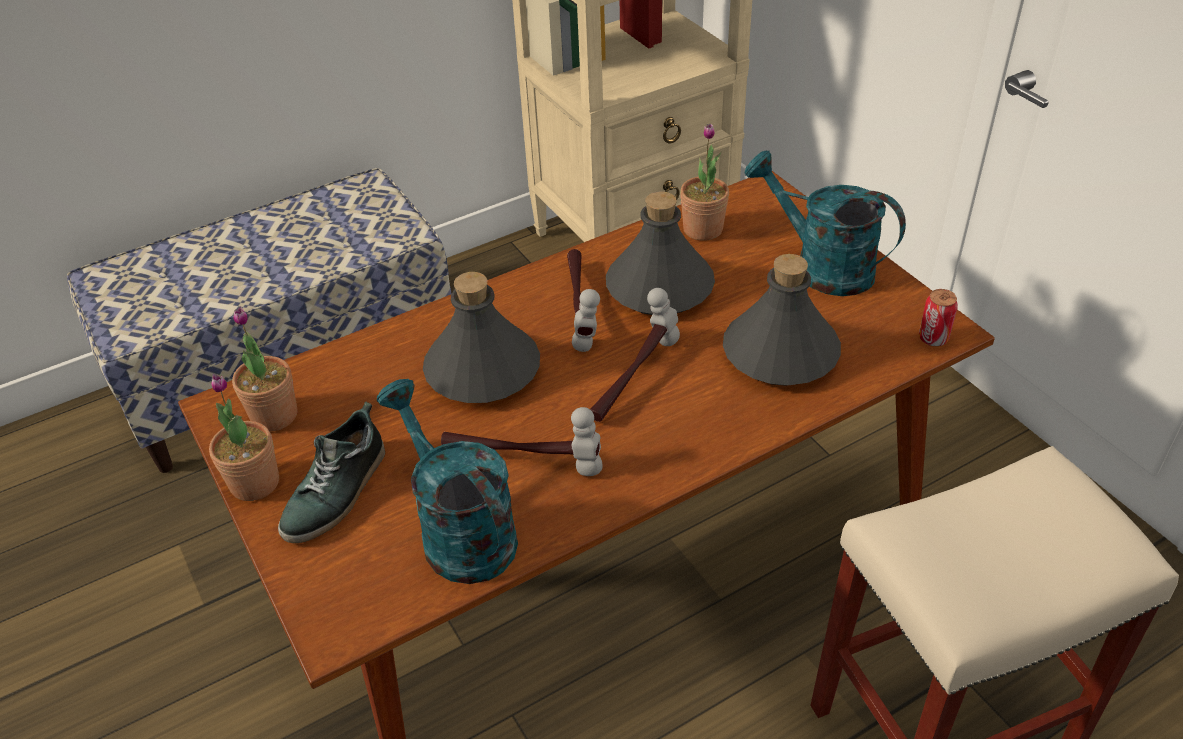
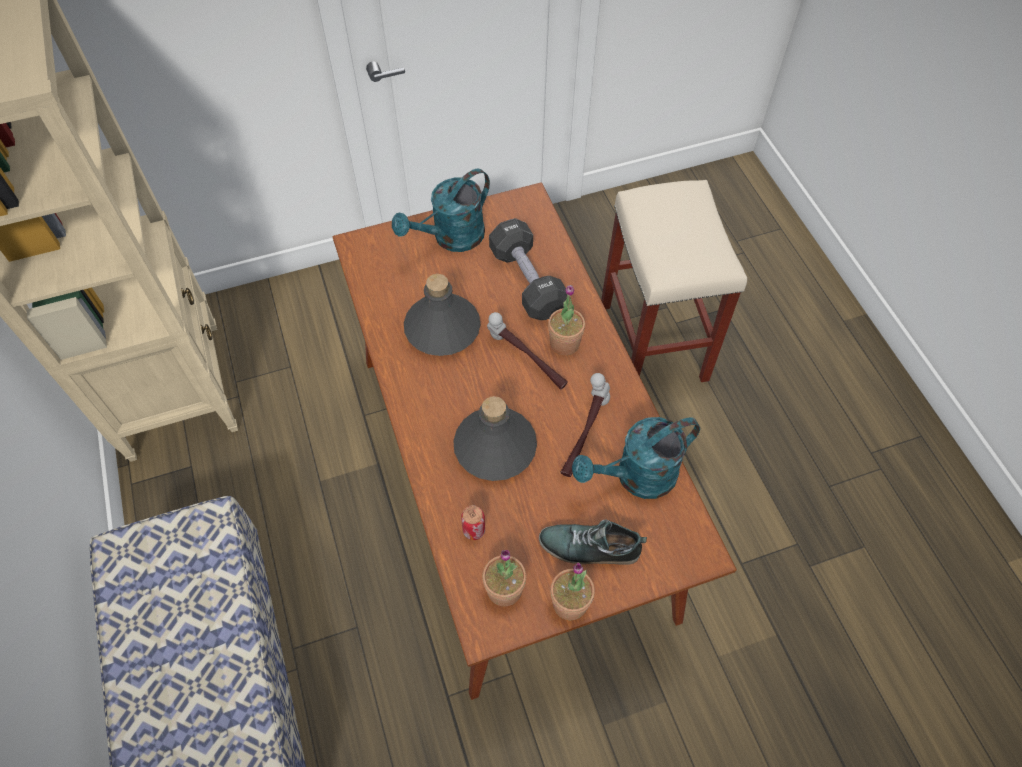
camera: 80 degrees left, 15 degrees up
(337, 492) = (589, 548): shoe -> shoe turned 150 degrees clockwise
(581, 307) = (447, 377): hammer -> none
(703, 229) = (387, 290): potted plant -> potted plant (564, 343)
(780, 354) = (527, 281): grey bottle -> black dumbbell
(933, 338) = (535, 208): can -> can (474, 530)

